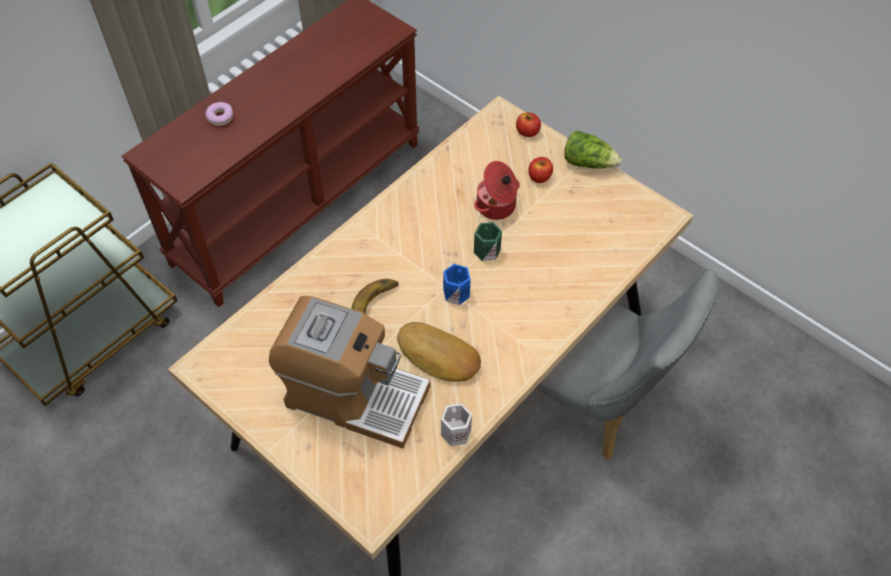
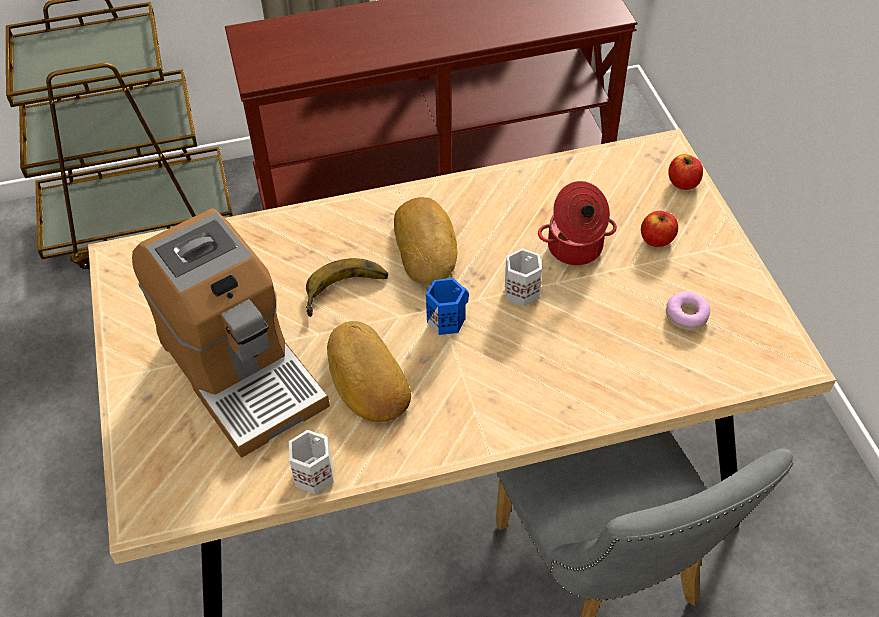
camera: 35 degrees right, 5 degrees down
(220, 117) = (349, 28): donut -> donut (686, 315)
(405, 251) = (427, 246): none -> bread
(486, 250) = (521, 290): green mug -> white mug
(588, 162) = (735, 251): lettuce -> none

